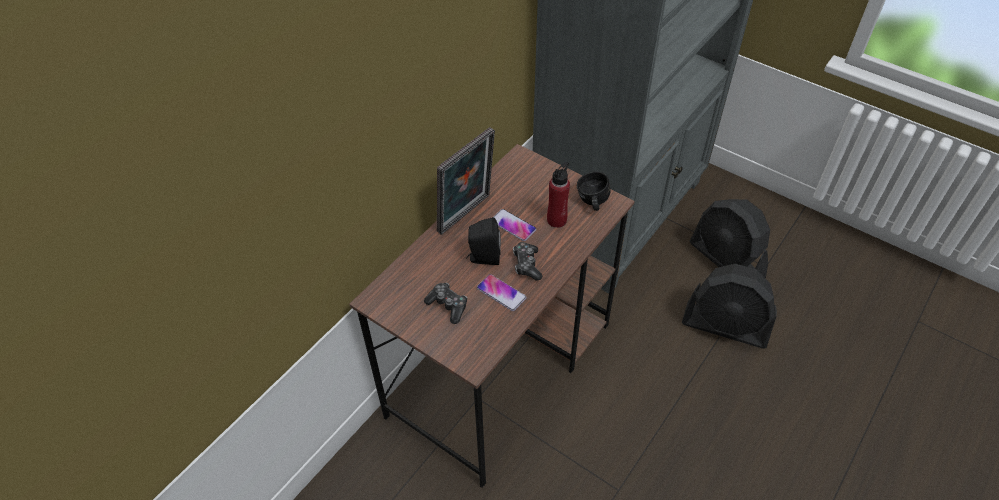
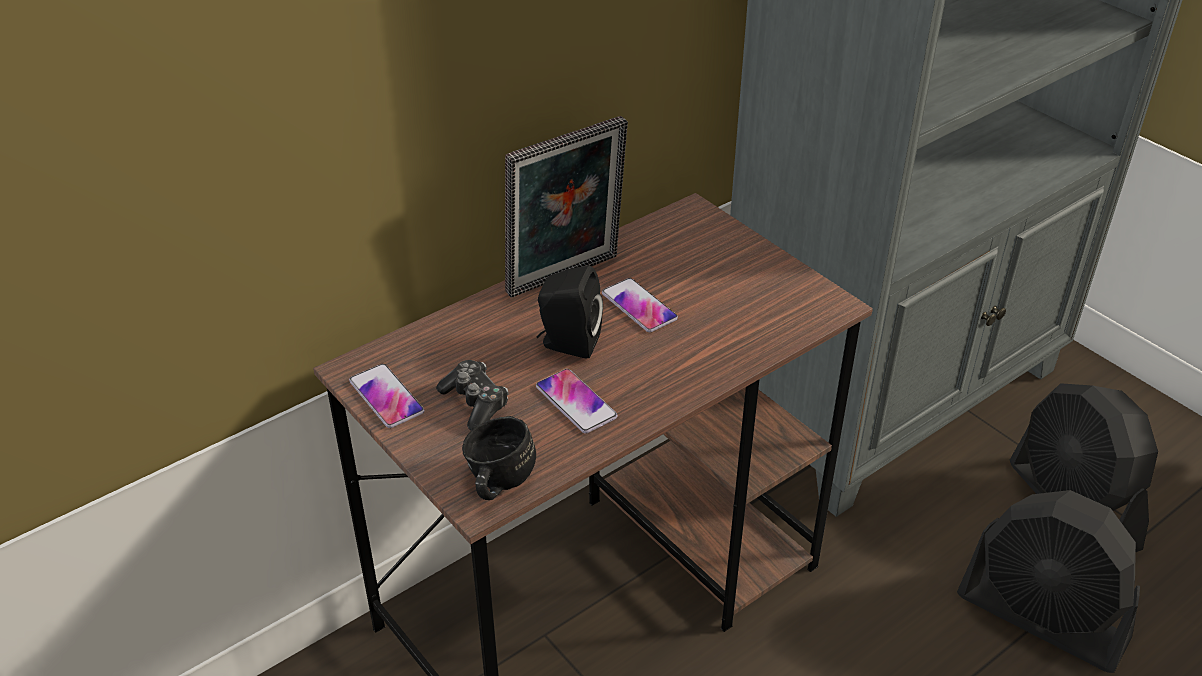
camera: 15 degrees right, 10 degrees down
(398, 313) = (386, 397): none -> phone
(527, 265) = (639, 368): game controller -> none
(557, 220) = (720, 312): red bottle -> none
(591, 203) = (792, 297): black mug -> black mug (496, 483)

